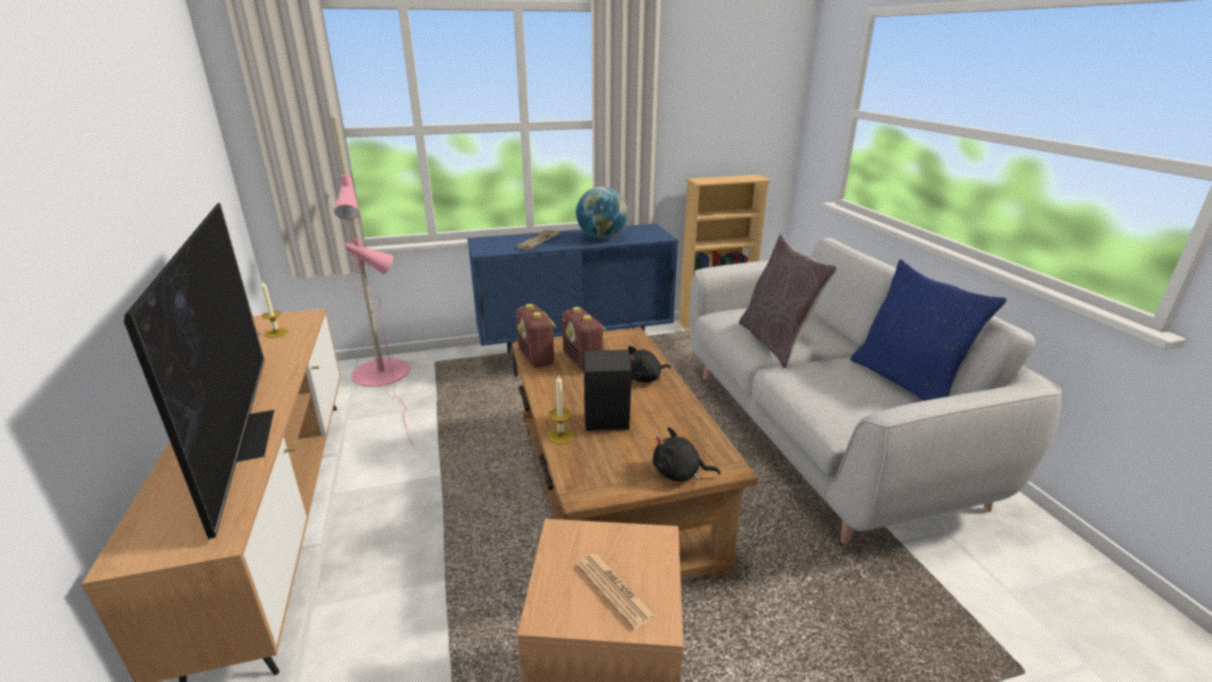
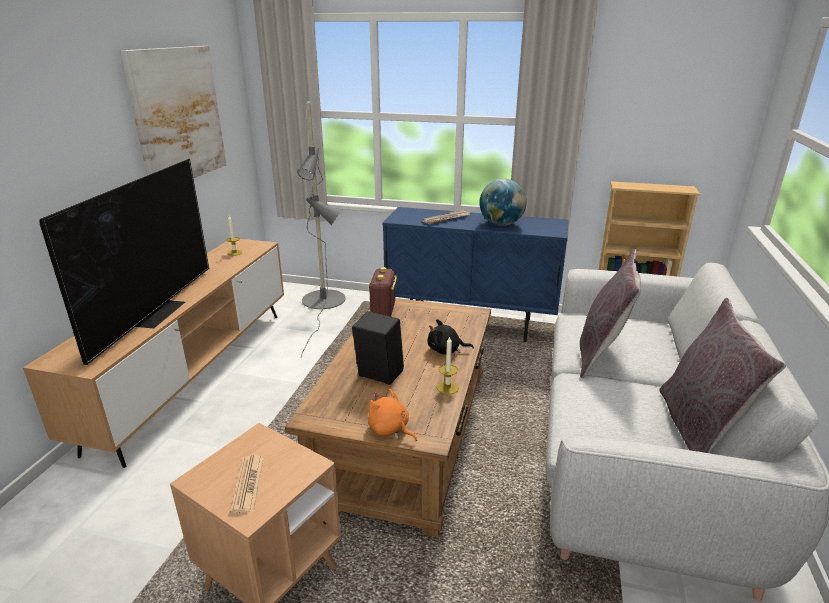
camera: 30 degrees right, 0 degrees up
(160, 144) = (178, 116): none -> picture
(385, 378) = (322, 304): pink floor lamp -> grey floor lamp
(561, 436) = (339, 373): candle -> candle (447, 387)
(583, 361) = (414, 324): radio -> none
(680, 473) = (390, 430): black plush toy -> orange plush toy
(907, 382) = (698, 428): blue pillow -> grey pillow

